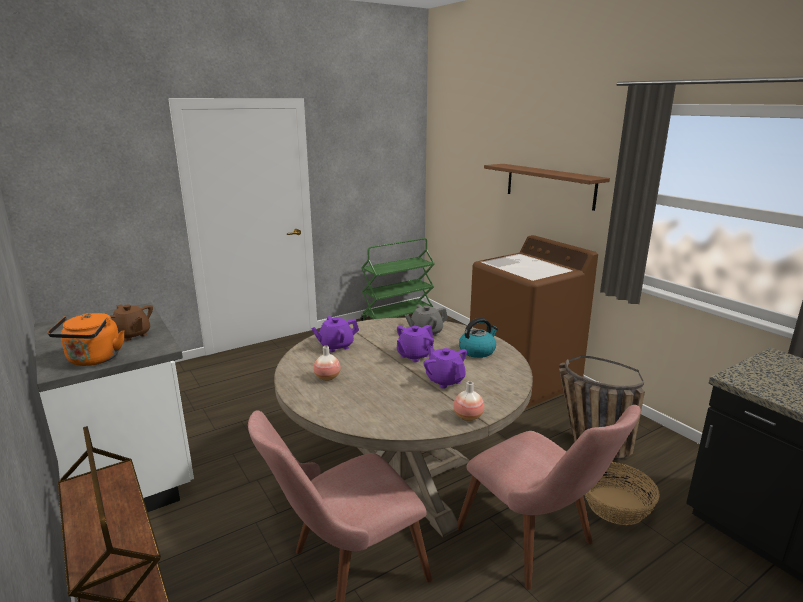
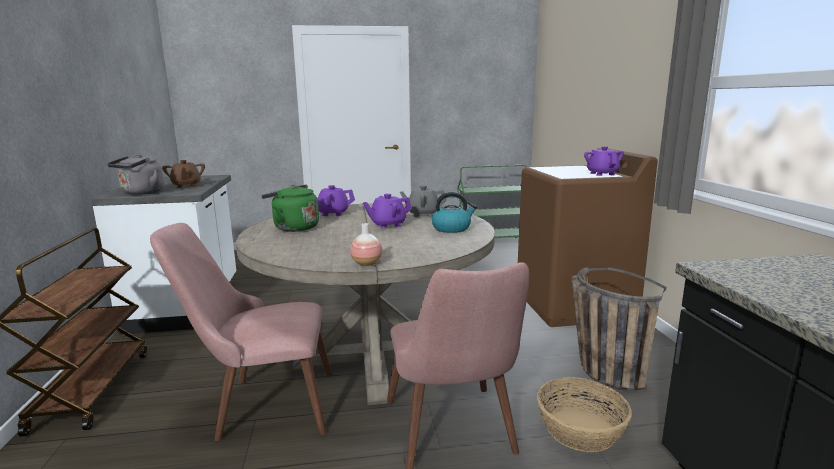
camera: 25 degrees right, 5 degrees down
(93, 360) = (141, 193): orange kettle -> grey kettle
(327, 377) = (293, 228): vase -> green kettle
(445, 380) = (387, 241): purple teapot -> purple teapot (602, 174)
(549, 185) = (622, 91): brown shelf -> none

